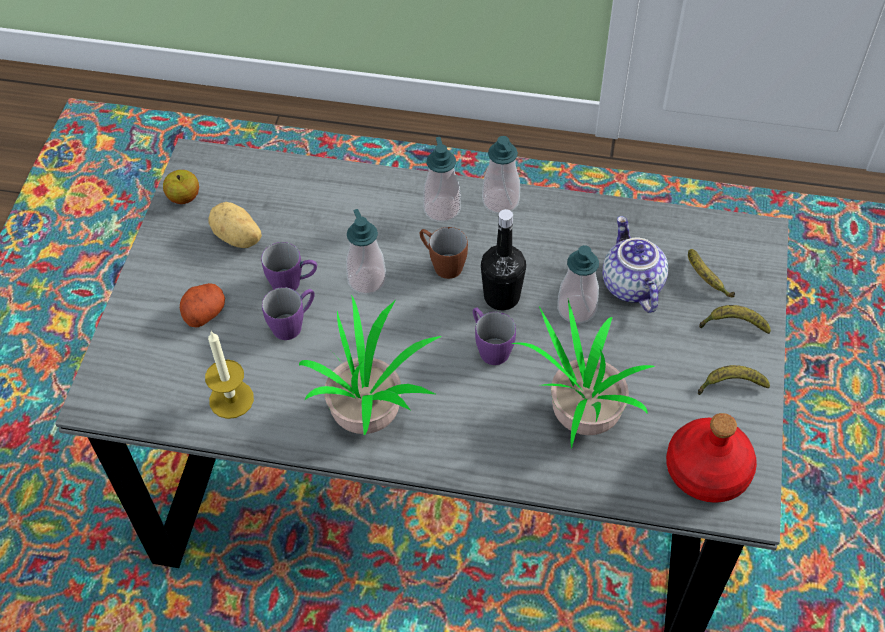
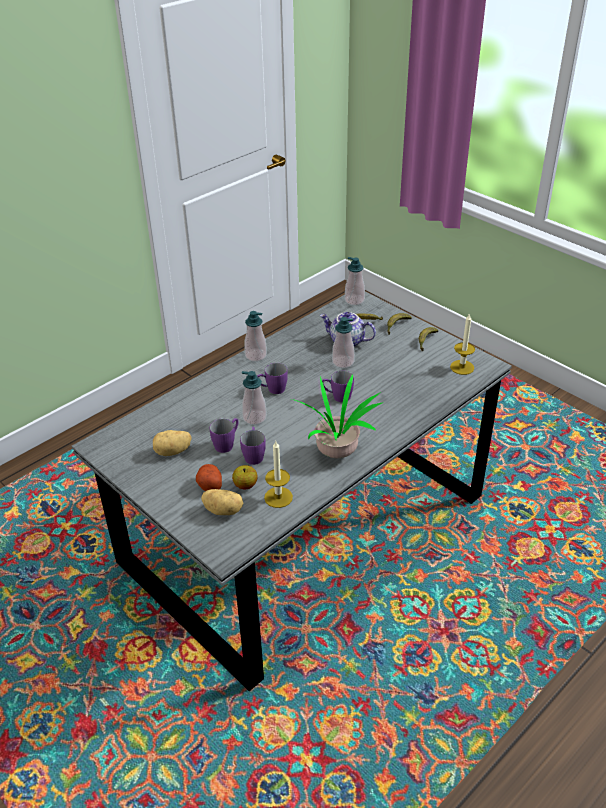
camera: 55 degrees left, 15 degrees down
(169, 355) = (223, 510): none -> potato
(184, 197) = (118, 460): apple -> apple (245, 485)
(442, 209) = (239, 375): soap dispenser -> soap dispenser (354, 300)
(442, 264) = (272, 390): brown mug -> purple mug
(501, 297) = (312, 380): black bottle -> none
(579, 417) = (402, 388): potted plant -> none
(706, 471) = (462, 367): red bottle -> candle

